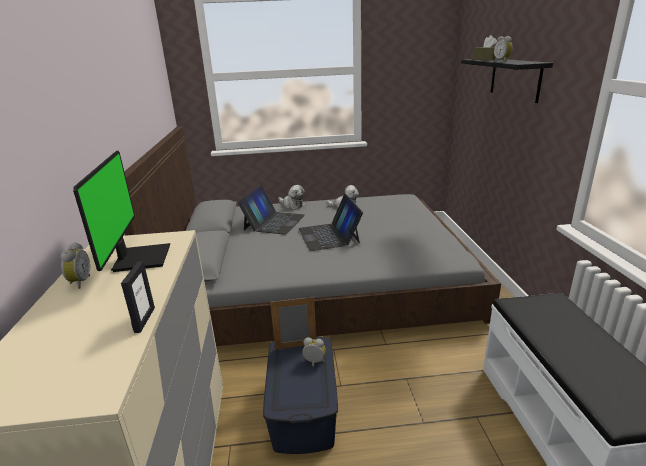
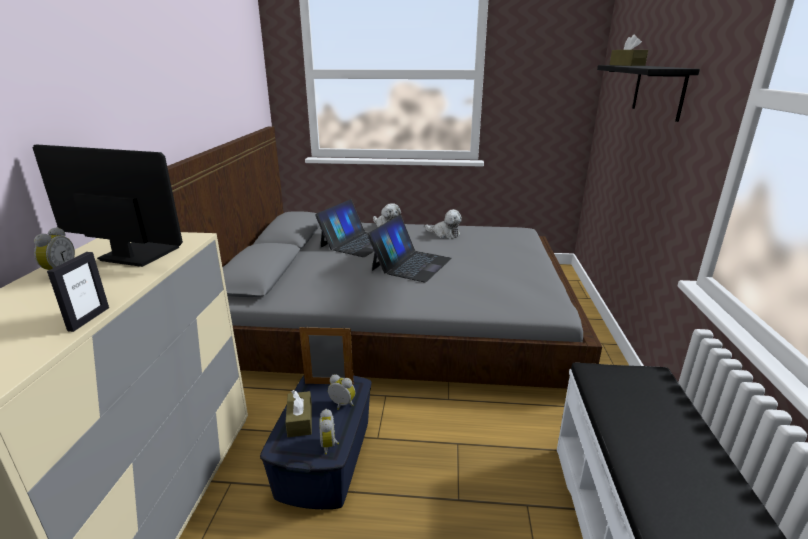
camera: 10 degrees right, 0 degrees up
(139, 258) = (137, 255): monitor -> monitor turned 75 degrees counterclockwise
(285, 381) = (300, 420): none -> brown tissue box
(329, 235) = (411, 264): laptop -> laptop turned 150 degrees counterclockwise
(502, 61) = (639, 66): alarm clock -> alarm clock (330, 445)

